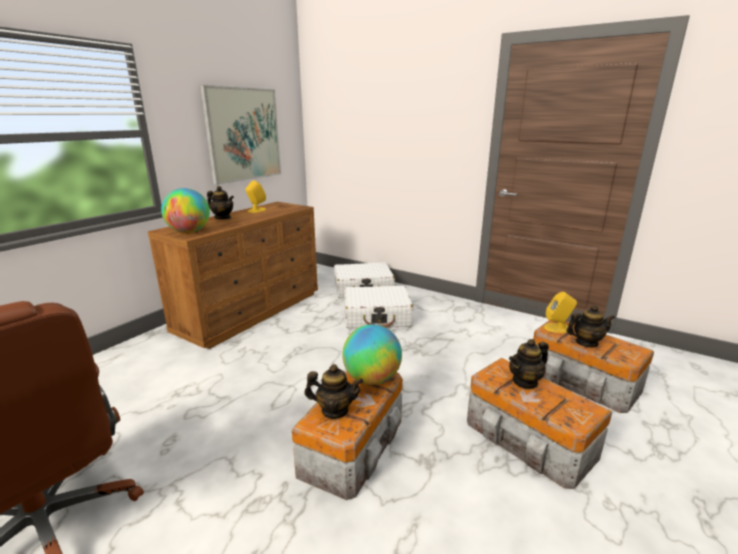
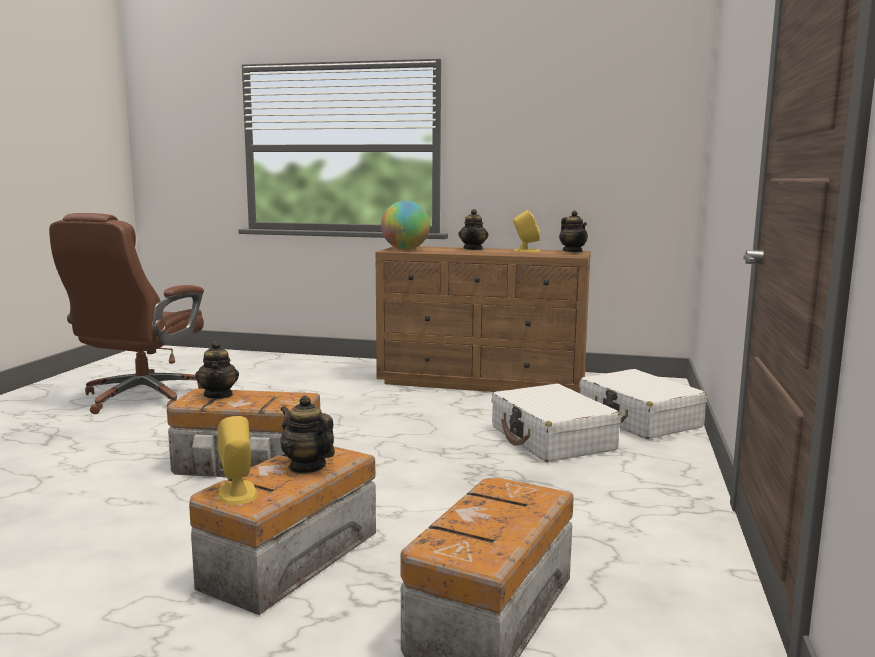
camera: 70 degrees right, 10 degrees down
(243, 134) = (573, 155): picture -> none
(372, 379) = (280, 401): globe -> none
(557, 328) = (513, 491): yellow speaker -> yellow speaker (237, 493)
(586, 343) = (470, 512): teapot -> teapot (572, 251)

